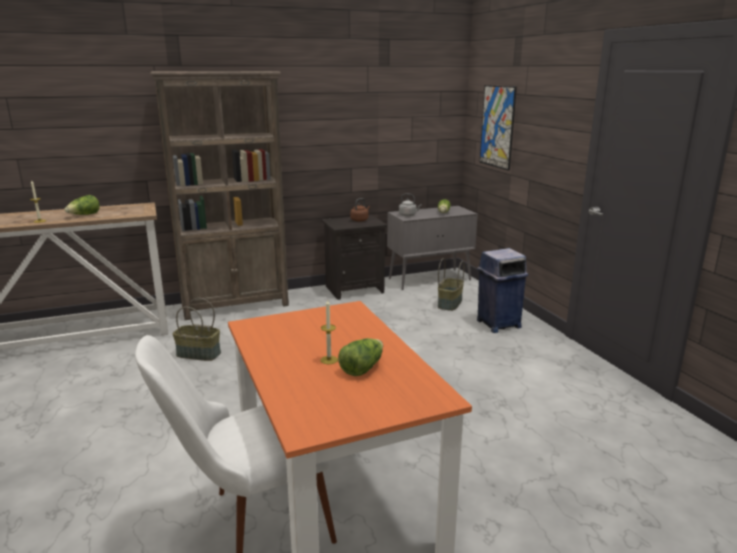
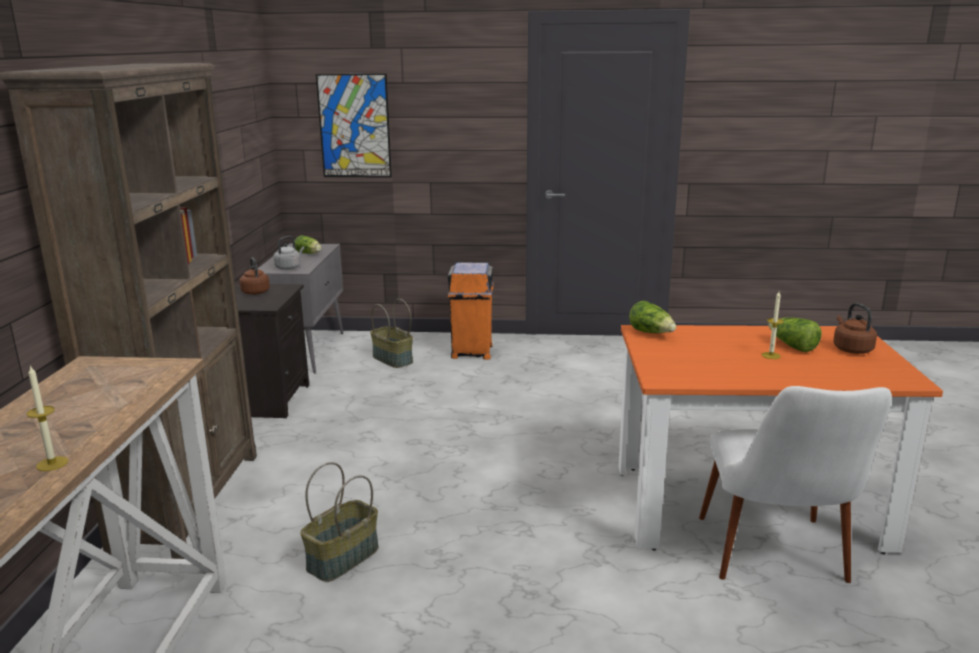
camera: 65 degrees left, 0 degrees up
(84, 215) = (82, 417): lettuce -> lettuce (651, 333)
(379, 397) = (851, 349): none -> brown kettle
(497, 324) = (471, 352): blue trash can -> orange trash can

